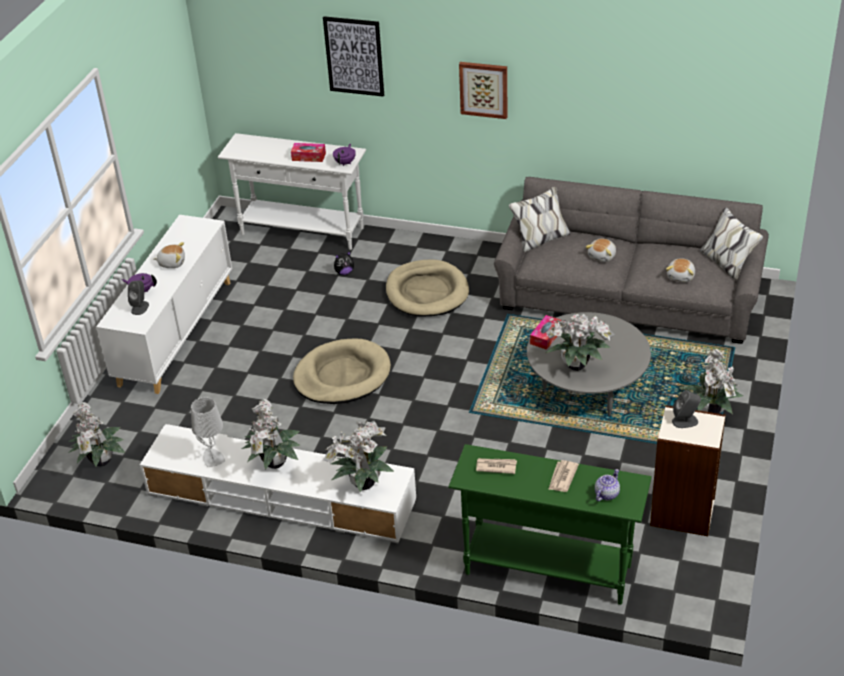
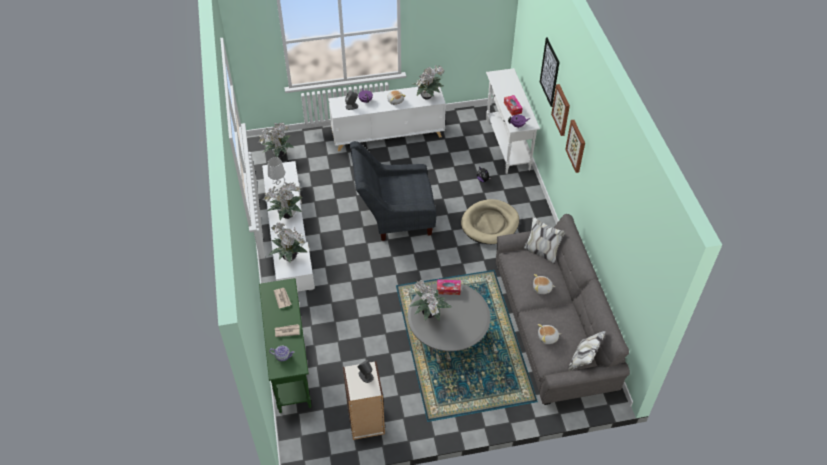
camera: 60 degrees right, 10 degrees up
(342, 376) = (394, 217): beige dog bed -> grey armchair
(416, 77) = (561, 109): none -> picture
(710, 411) = (465, 407): potted plant -> potted plant (428, 96)

